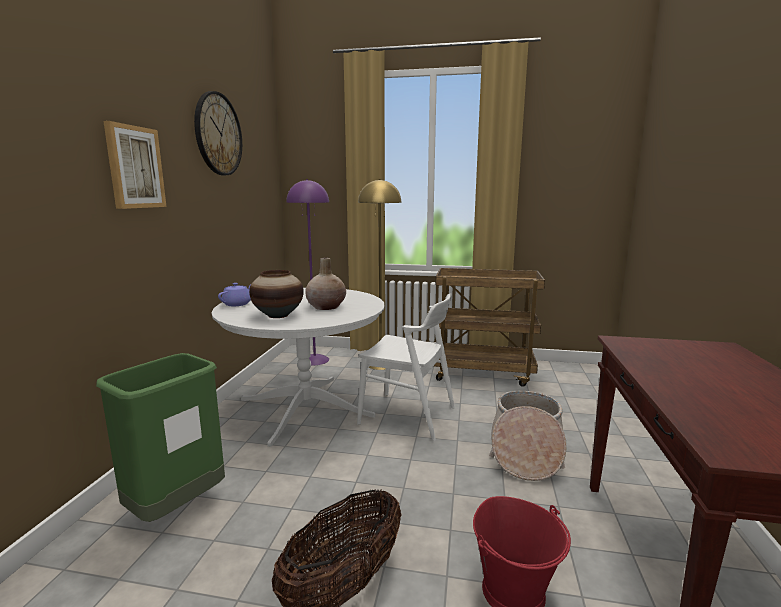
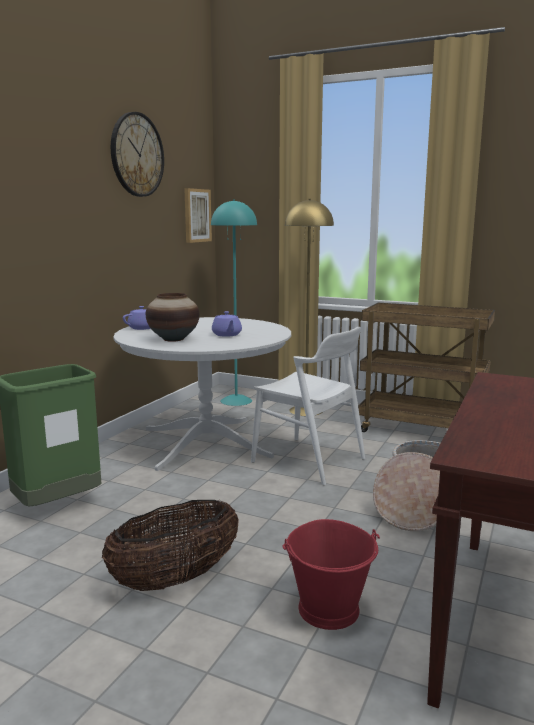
camera: 15 degrees right, 0 degrees up
(135, 167) = (47, 191): picture -> picture (196, 215)
(315, 360) = (236, 400): purple floor lamp -> turquoise floor lamp
(326, 307) = (227, 335): beige vase -> purple teapot

